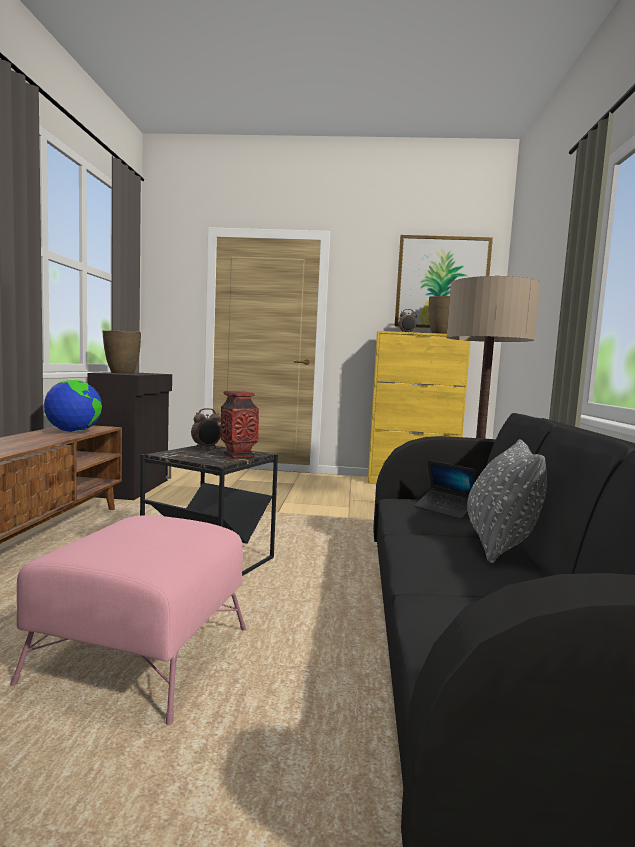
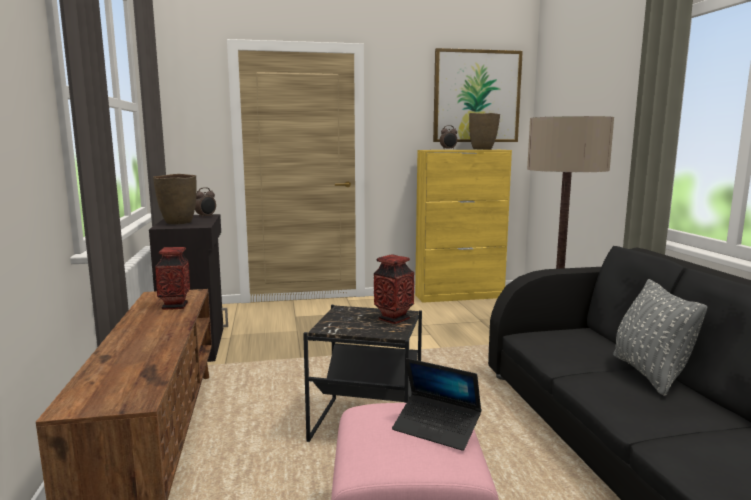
camera: 15 degrees left, 5 degrees up
(73, 432) = (175, 306): globe -> vase
(206, 448) = (347, 311): alarm clock -> alarm clock (206, 217)
(445, 509) = (570, 340): laptop -> laptop (436, 428)

